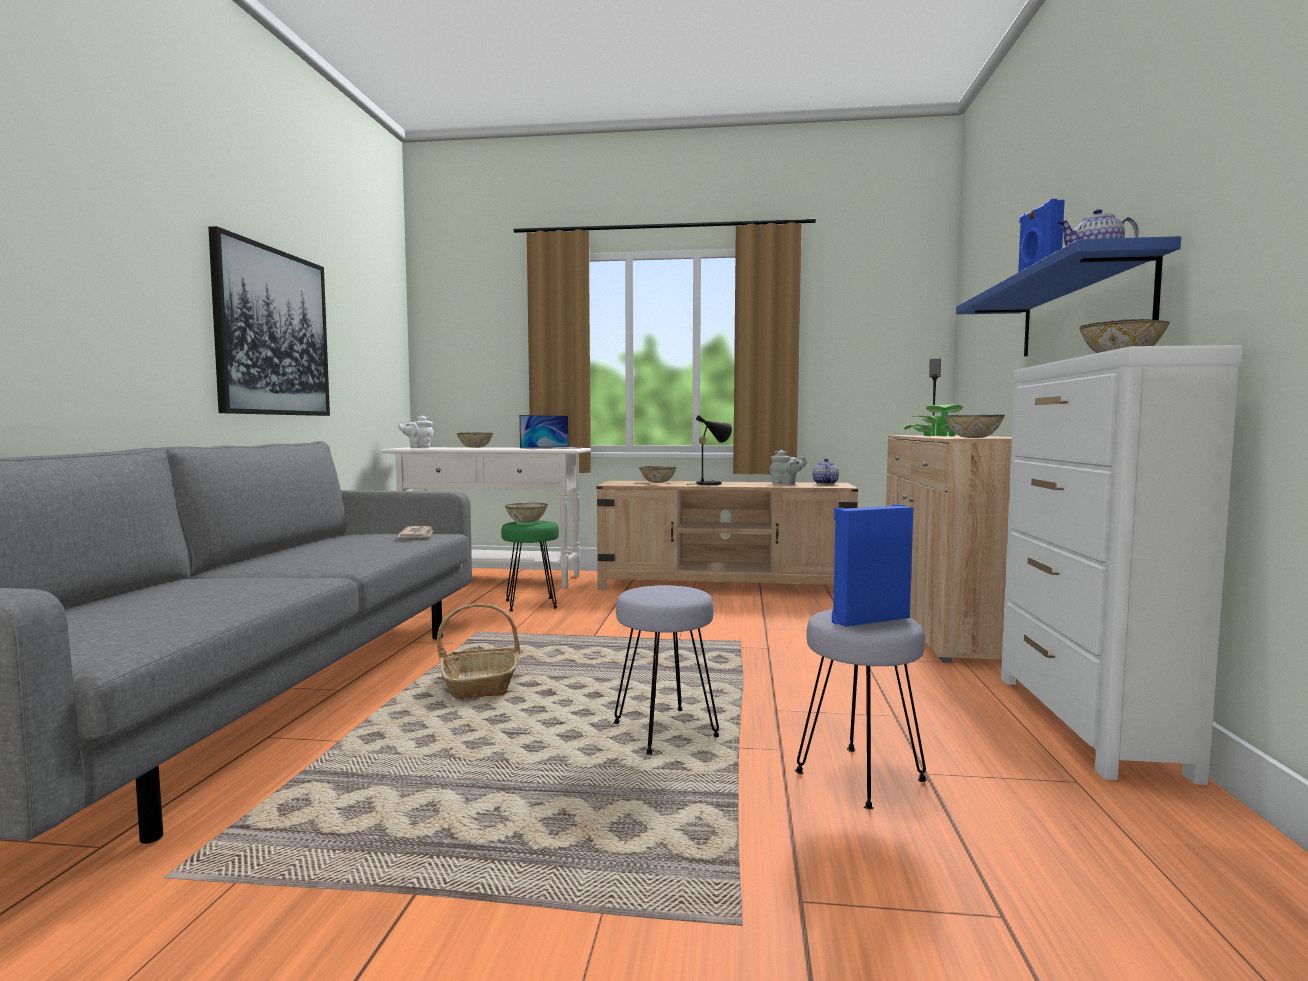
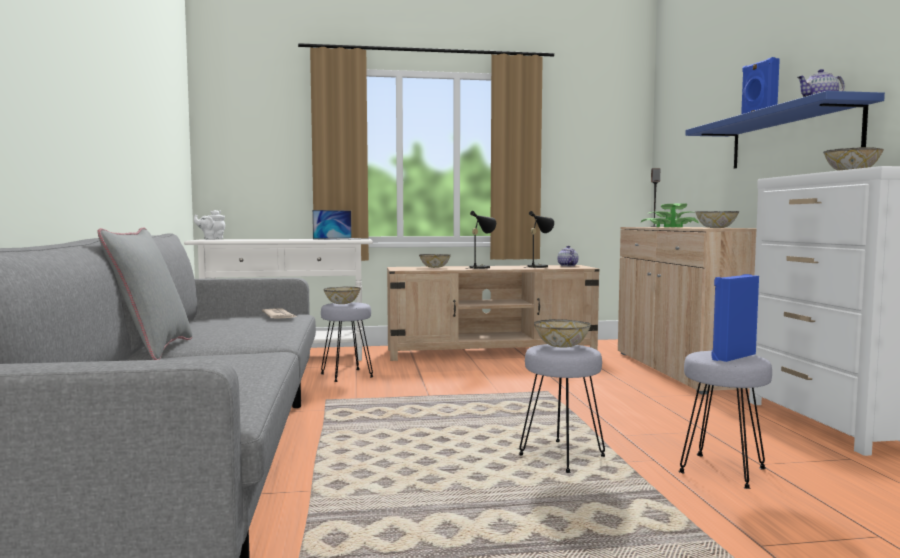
camera: 15 degrees left, 0 degrees up
(223, 568) = (152, 350): none -> grey pillow
(272, 332) = (120, 130): picture -> none
(475, 447) = (268, 239): bowl -> bowl (561, 346)
(481, 684) = (379, 438): basket -> none
(531, 604) = (347, 375): green stool -> grey stool
(785, 484) = (539, 266): grey teapot -> black table lamp

